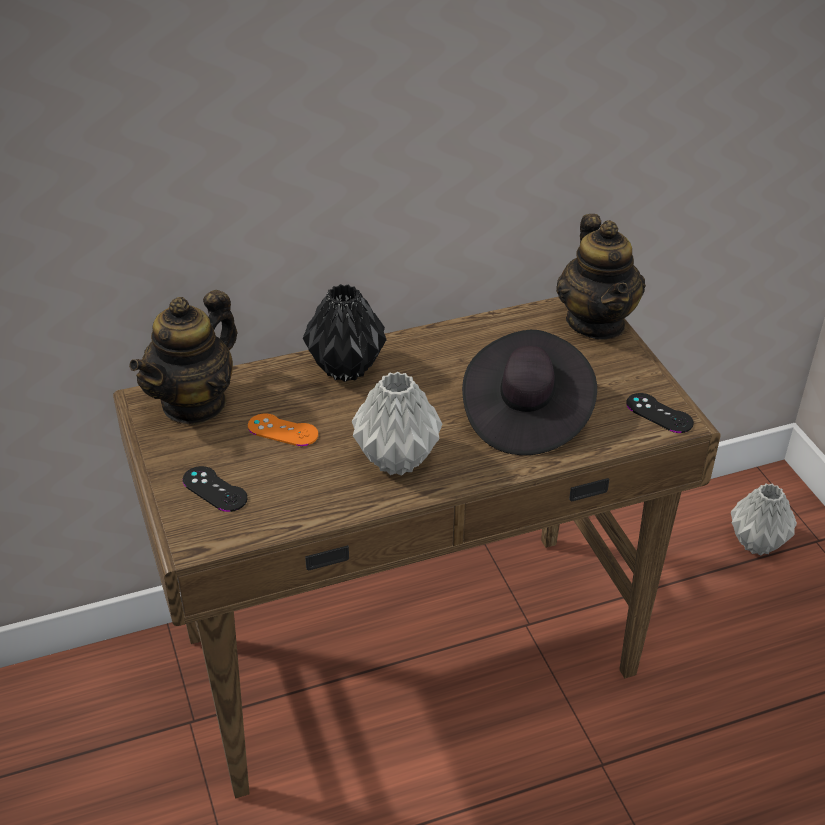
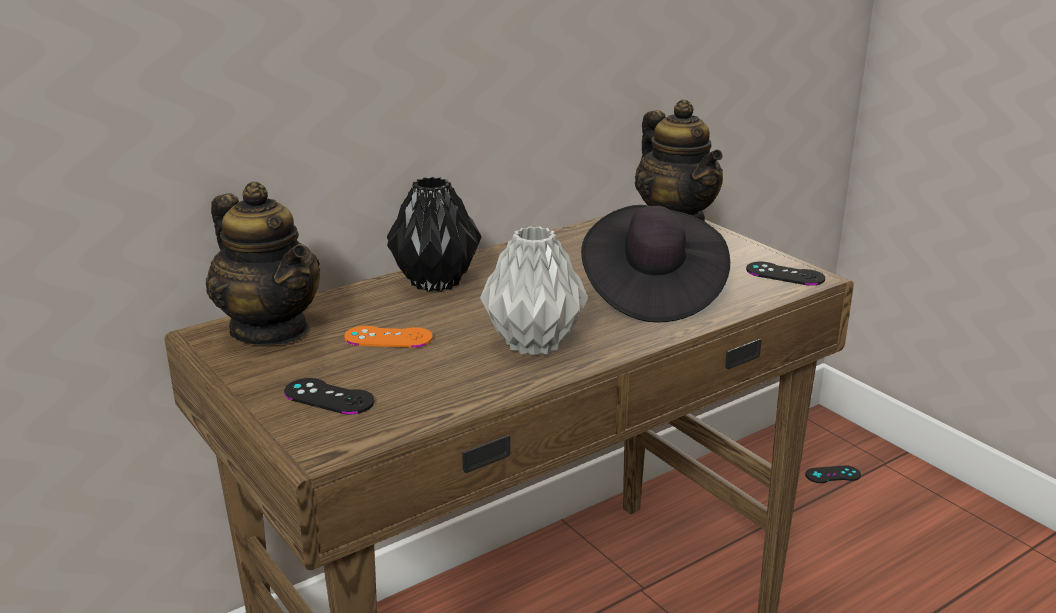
camera: 15 degrees left, 15 degrees down
(194, 403) = (271, 330): teapot -> teapot turned 60 degrees counterclockwise
(758, 543) = (832, 475): grey vase -> black game controller

